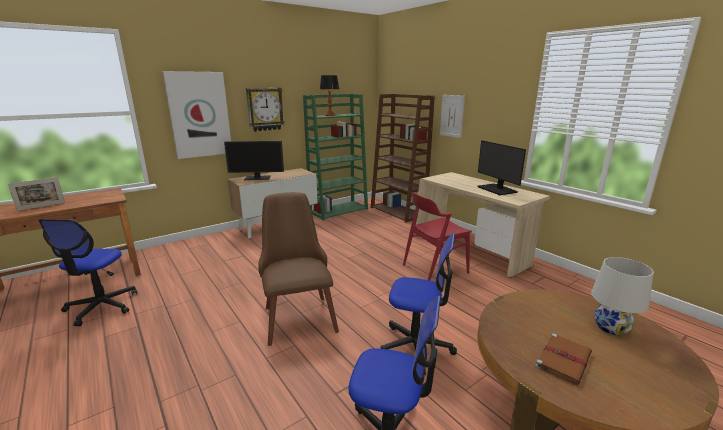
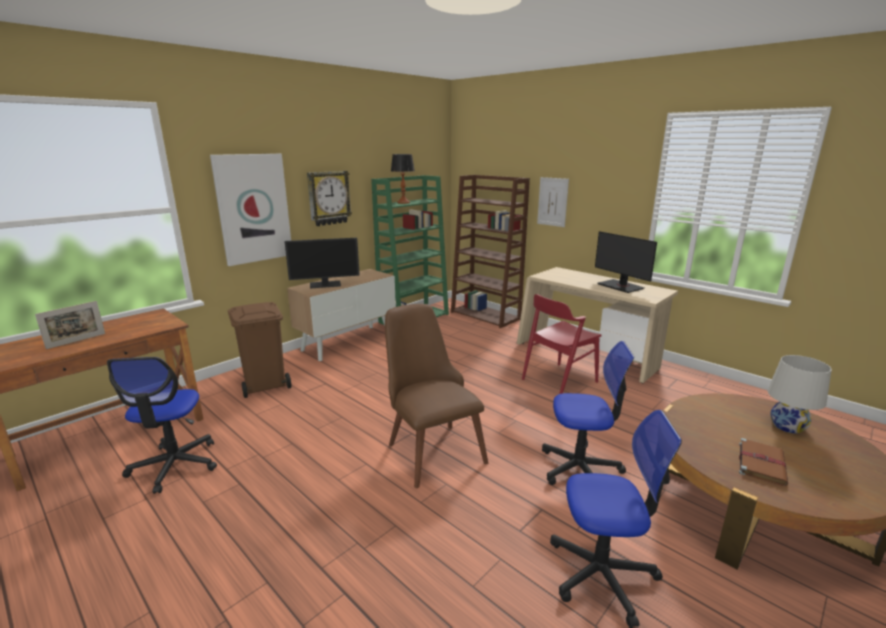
camera: 10 degrees left, 0 degrees up
(199, 253) = (266, 385): none -> brown trash can

